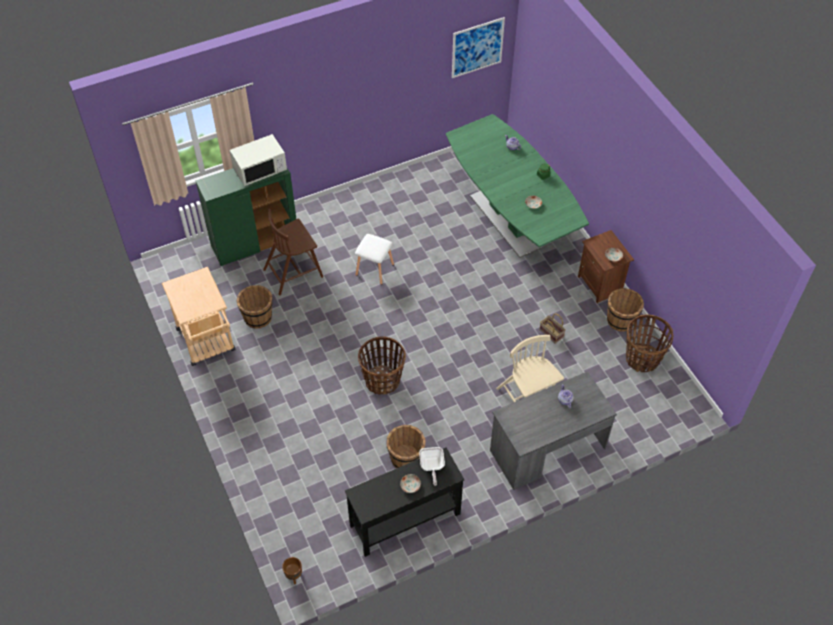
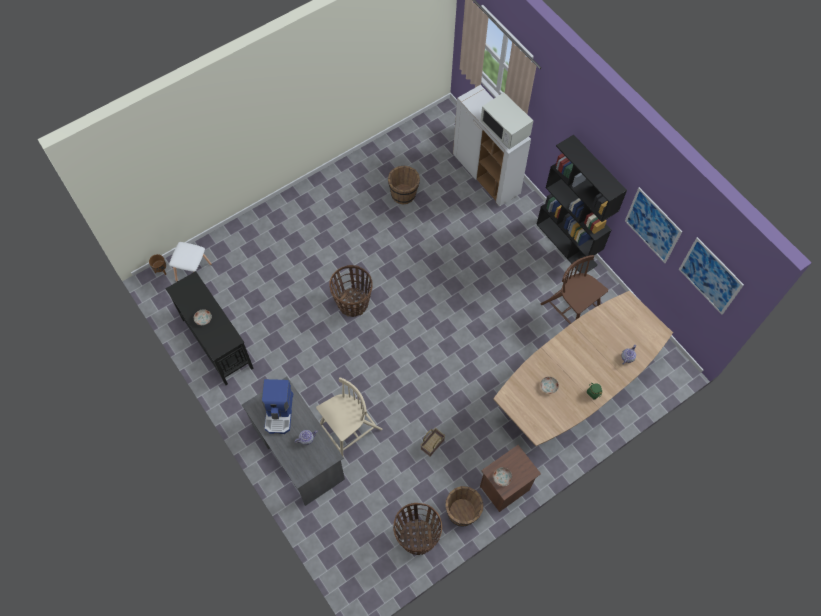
camera: 80 degrees right, 10 degrees up
(208, 344) = (369, 164): beige cart -> none
(255, 242) = (486, 174): green cabinet -> white cabinet
(294, 272) = (459, 211): brown chair -> brown chair (570, 311)
(356, 195) = (567, 244): none -> black bookcase
(374, 269) = (477, 275): white stool -> white stool (193, 272)
(406, 458) = (275, 334): brown bucket -> none
(413, 76) = (652, 225): none -> picture
(431, 467) = (223, 333): frying pan -> none
(510, 219) = (573, 390): green dining table -> brown dining table
(533, 421) = (279, 412): none -> coffee machine

